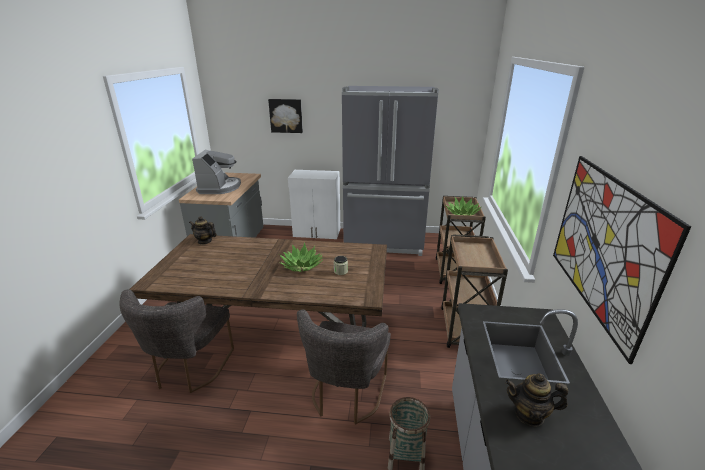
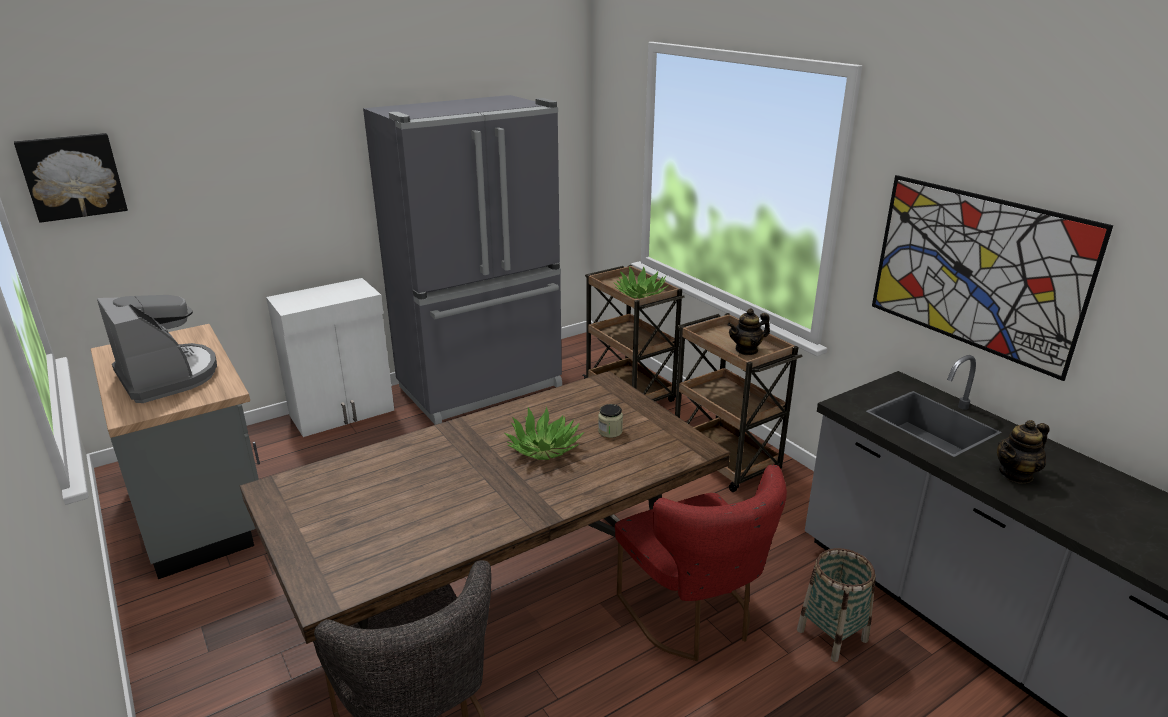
camera: 40 degrees left, 0 degrees up
(205, 241) = (301, 484): teapot -> teapot (746, 350)
(286, 115) = (232, 186): picture -> picture (73, 176)
(346, 395) = (694, 617): grey chair -> red chair

